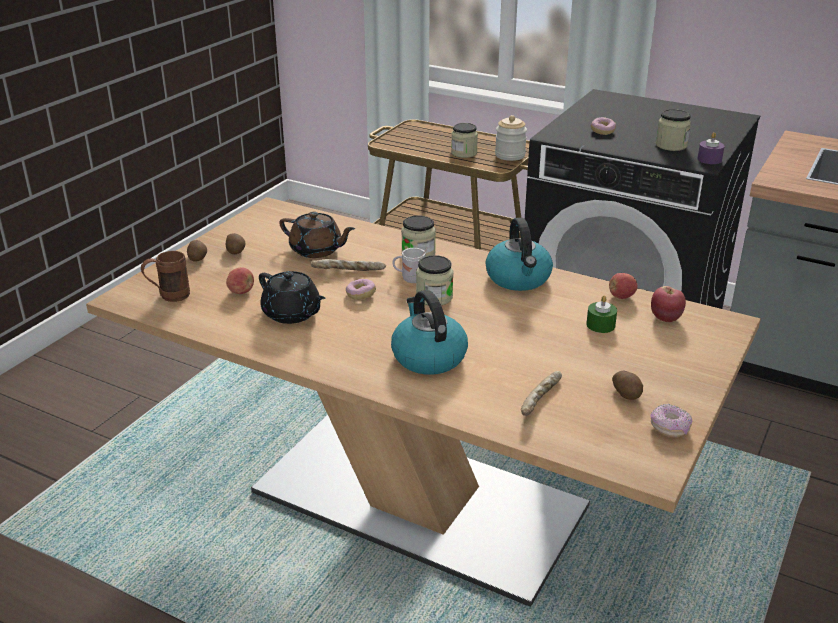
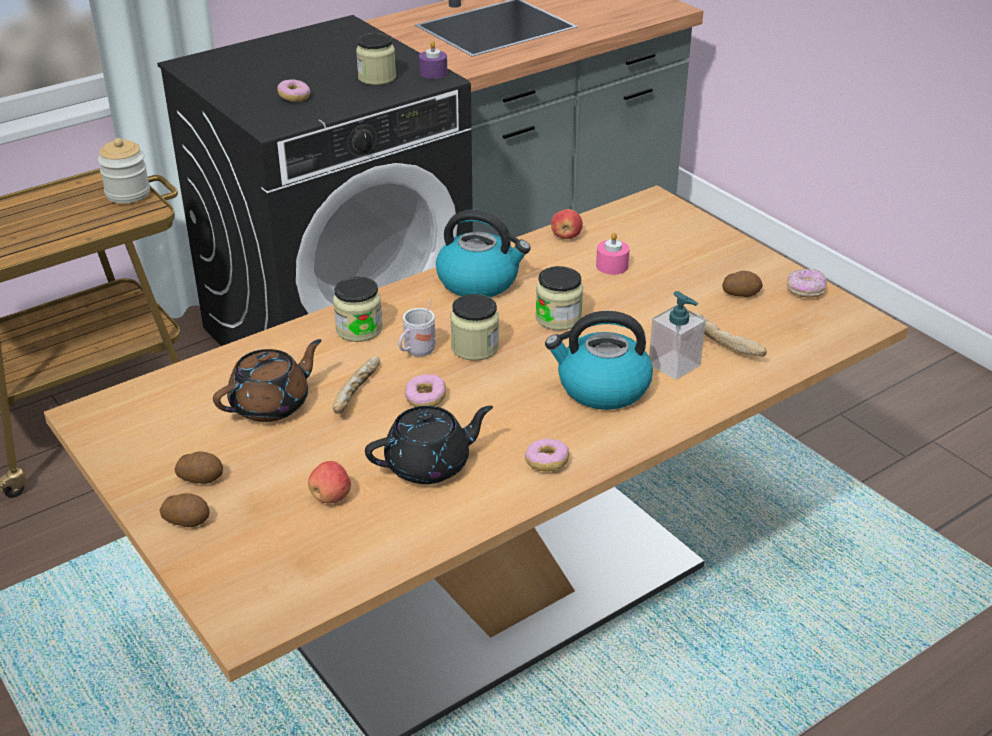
camera: 65 degrees left, 5 degrees up
(168, 297) = (286, 572): brown mug -> none
(322, 355) = (547, 463): none -> donut
(464, 153) = (72, 222): jar -> jar (558, 318)
(486, 382) = (674, 365): none -> soap dispenser
(600, 325) = (612, 266): green candle -> pink candle
(666, 318) = (625, 228): apple -> none

